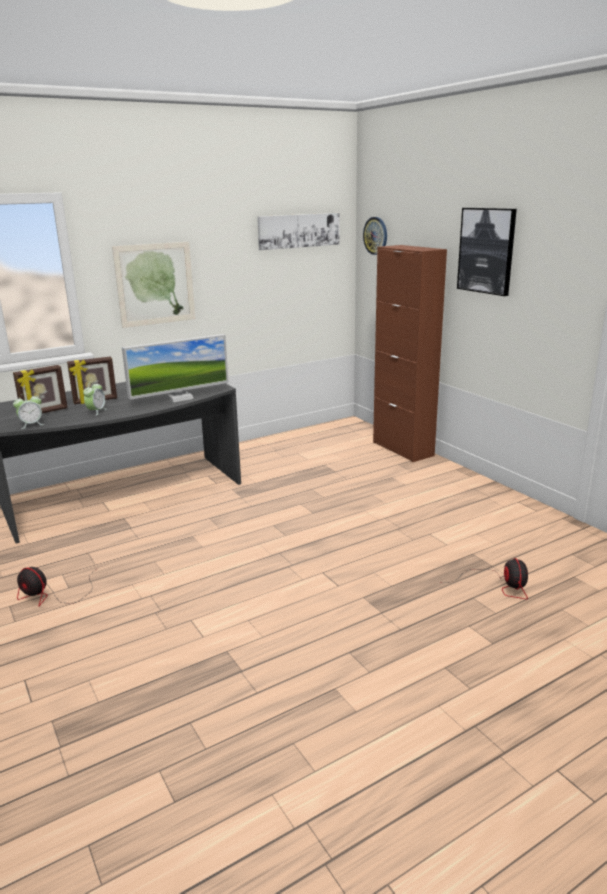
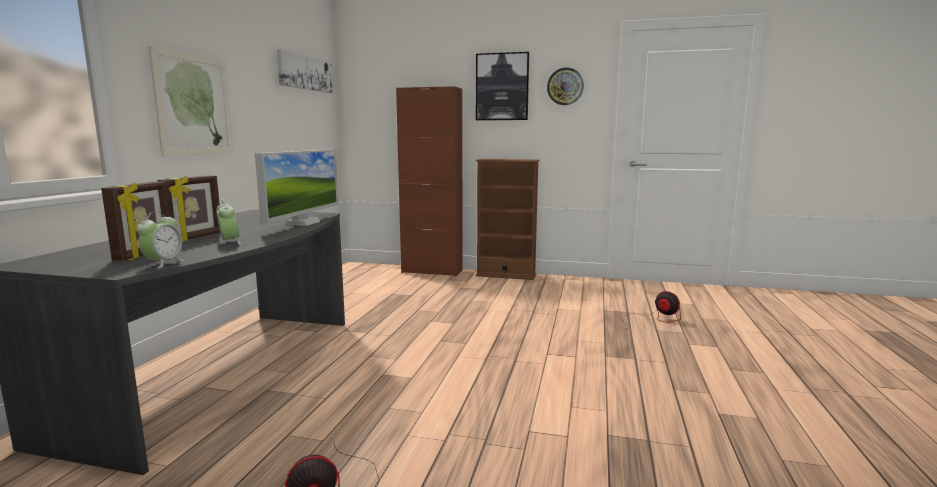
camera: 45 degrees left, 10 degrees down
(375, 235) = (368, 85): wall clock -> wall clock (565, 86)
(463, 476) = (506, 275): none -> brown bookcase

